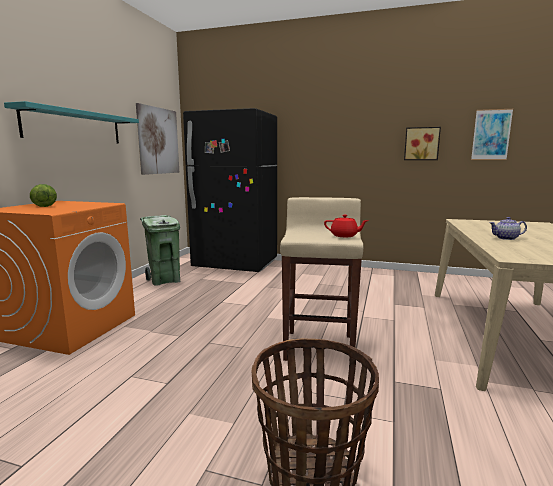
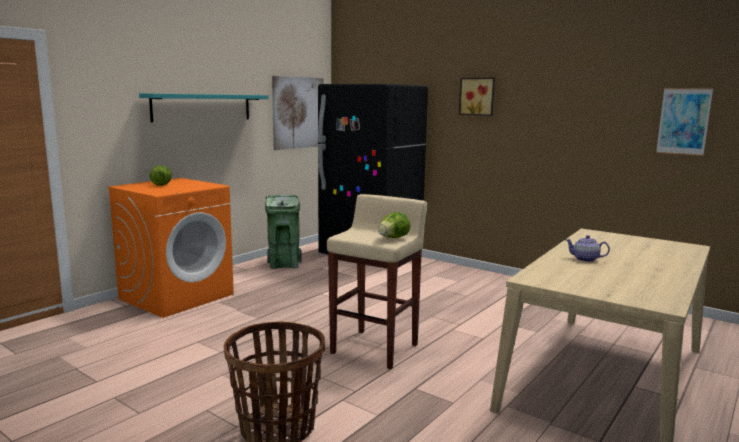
camera: 20 degrees right, 0 degrees up
(344, 236) = (392, 238): red teapot -> lettuce
(421, 143) = (593, 128): picture -> picture (477, 96)

